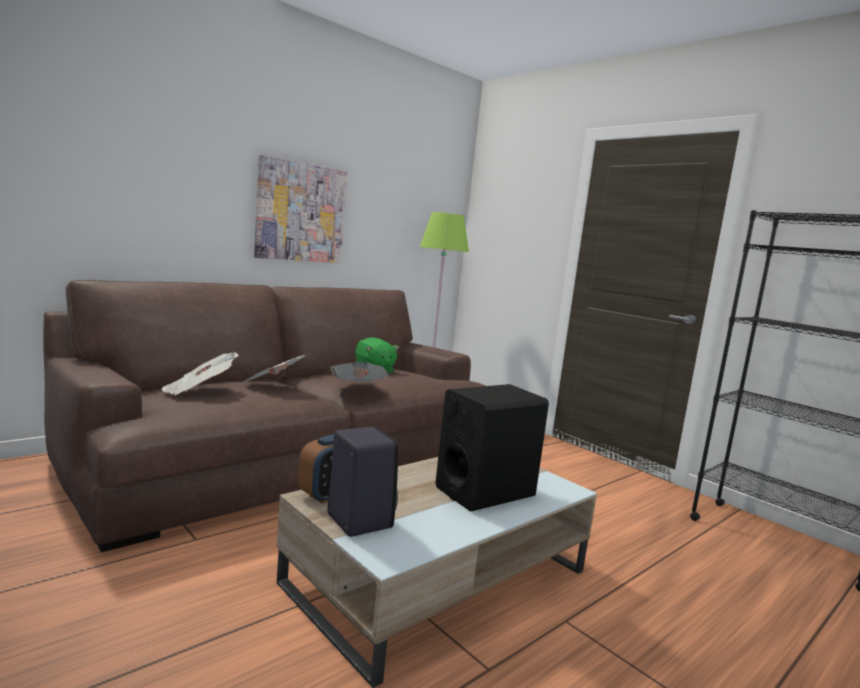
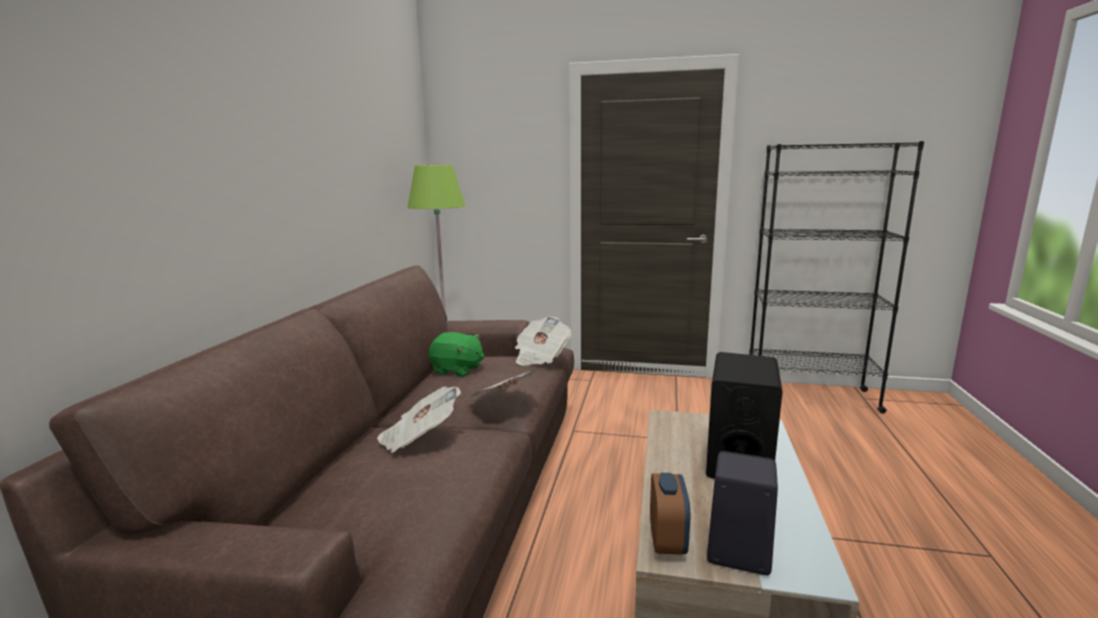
camera: 35 degrees left, 5 degrees up
(198, 391) = (365, 491): newspaper -> newspaper (540, 356)
(301, 212) = (296, 194): picture -> none

